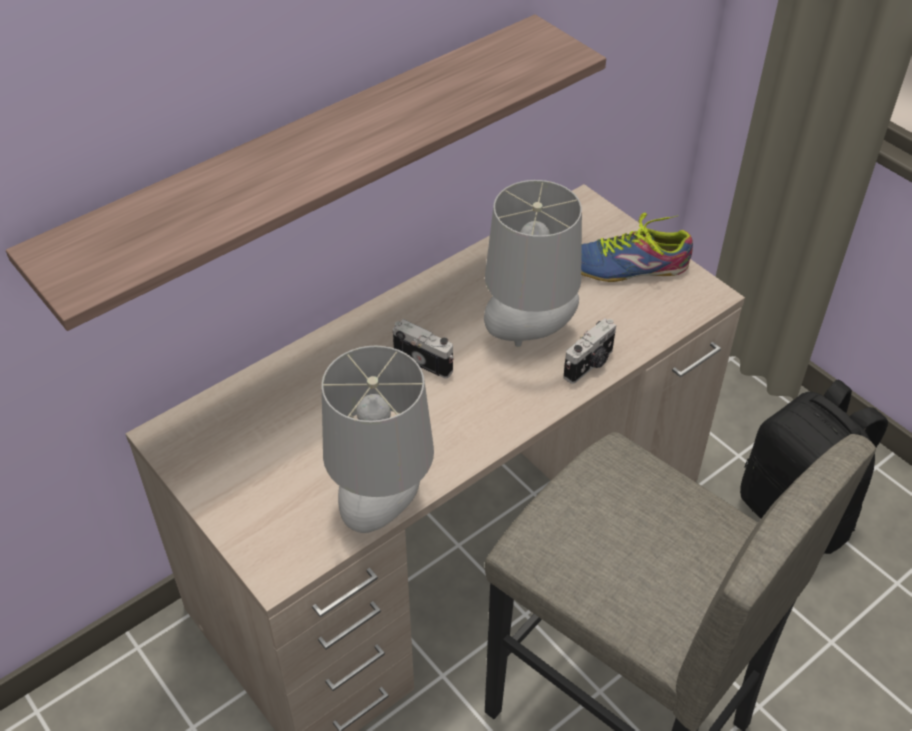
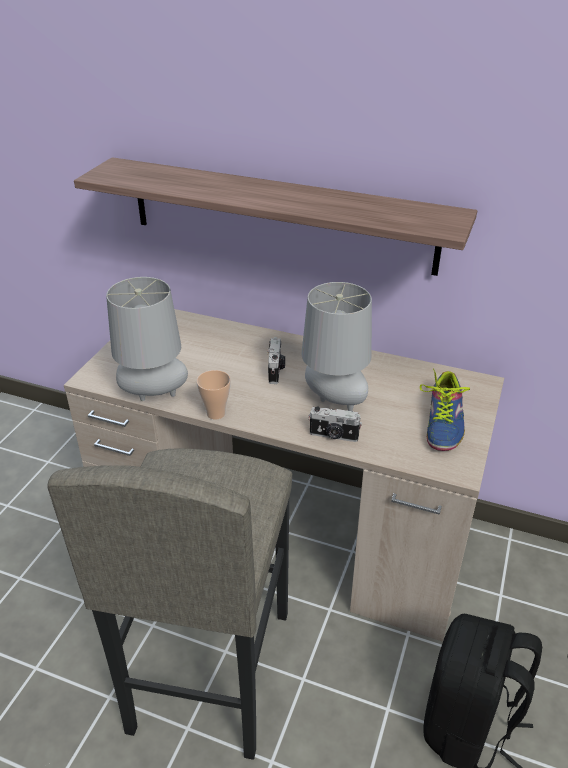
camera: 60 degrees right, 10 degrees down
(470, 455) = (216, 413): none -> cup
(627, 267) = (444, 422): shoe -> shoe turned 135 degrees counterclockwise

